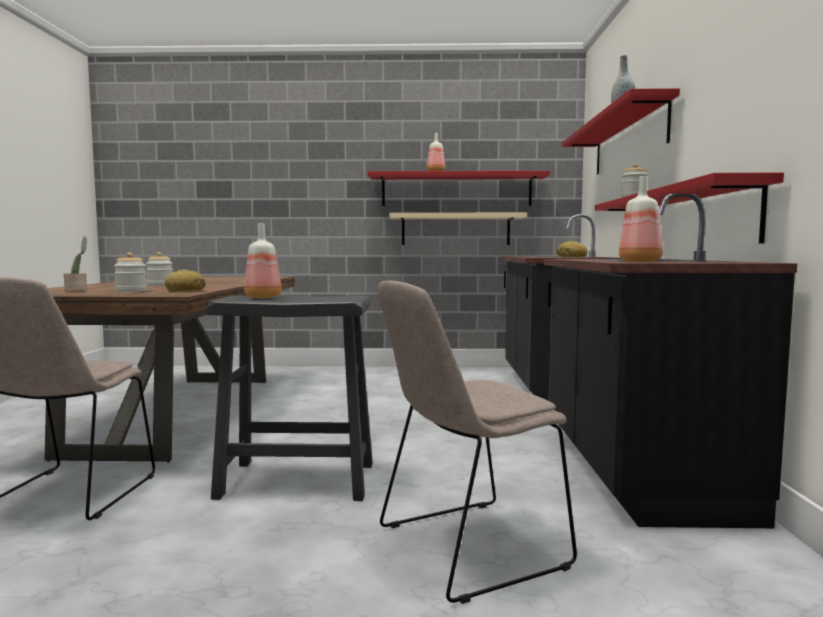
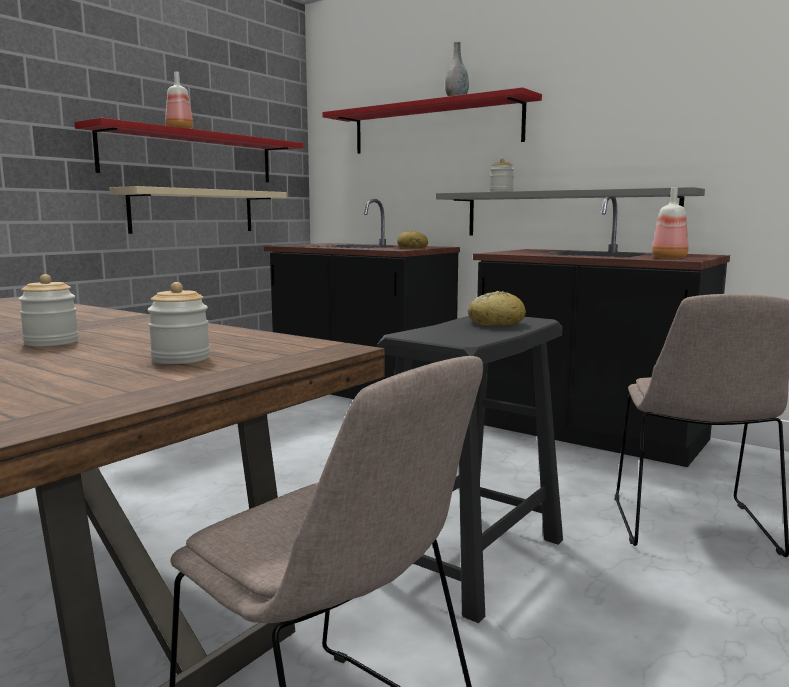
camera: 55 degrees left, 5 degrees up
(77, 290) = (60, 379): potted plant -> none
(185, 290) = (254, 342): bread -> bread (495, 322)
(262, 297) = (444, 332): bottle -> none
(689, 219) = (566, 214): red shelf -> grey shelf

